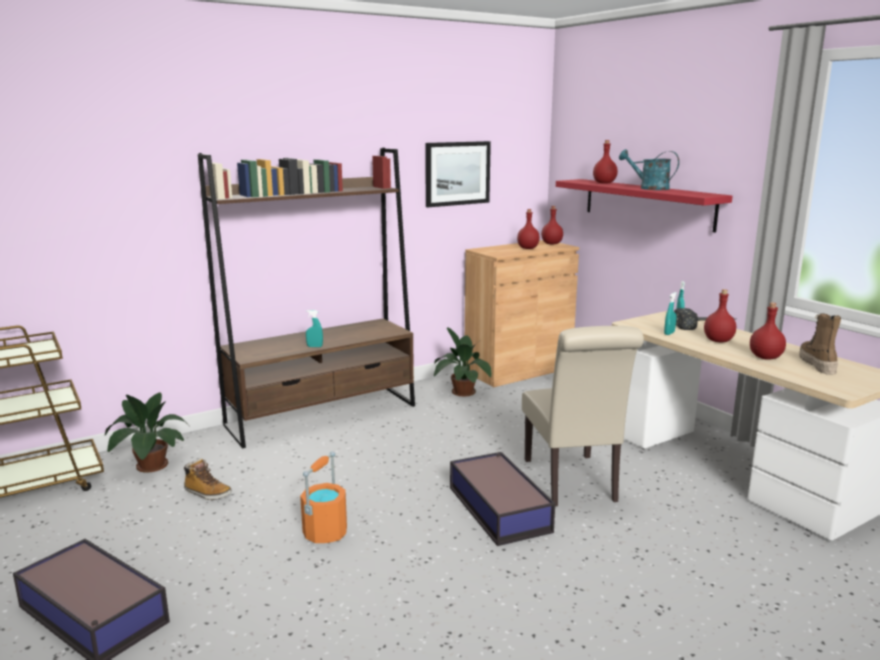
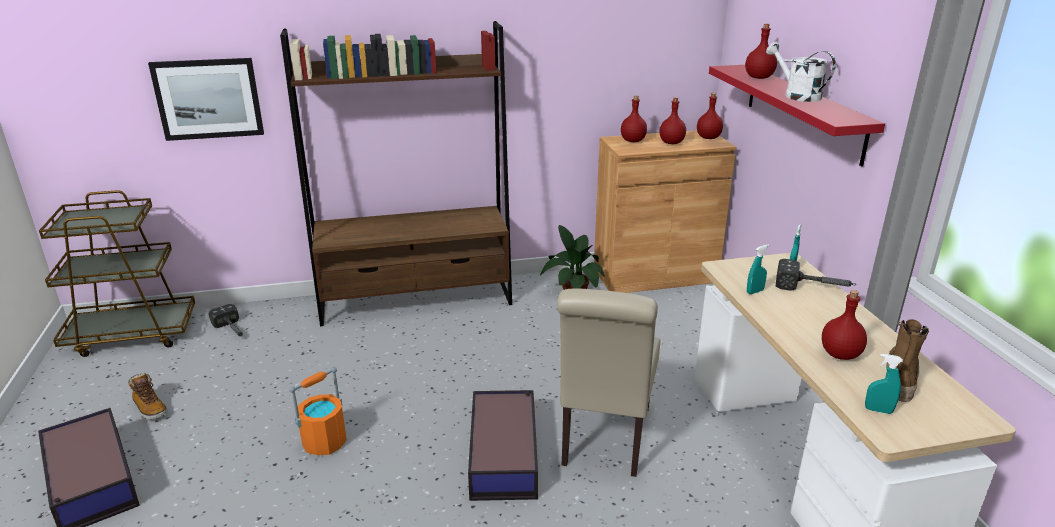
camera: 20 degrees right, 10 degrees up
(149, 466) = (232, 330): potted plant -> hammer
(207, 493) = (257, 372): boot -> boot (150, 408)
(314, 346) = (397, 236): turquoise spray bottle -> turquoise spray bottle (878, 410)
(457, 173) = (593, 49): picture -> picture (208, 99)
(649, 188) = (796, 95): turquoise watering can -> white watering can
(719, 341) = (806, 315): red bottle -> red bottle (633, 141)

